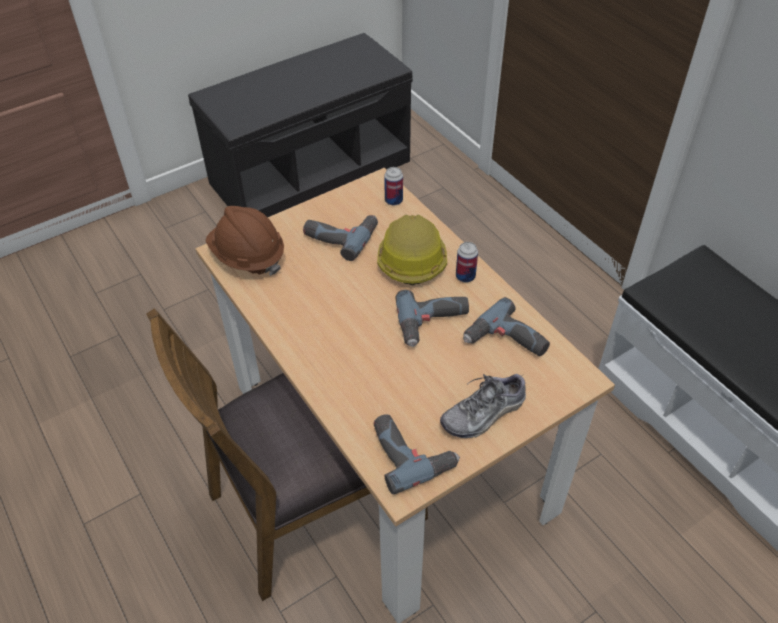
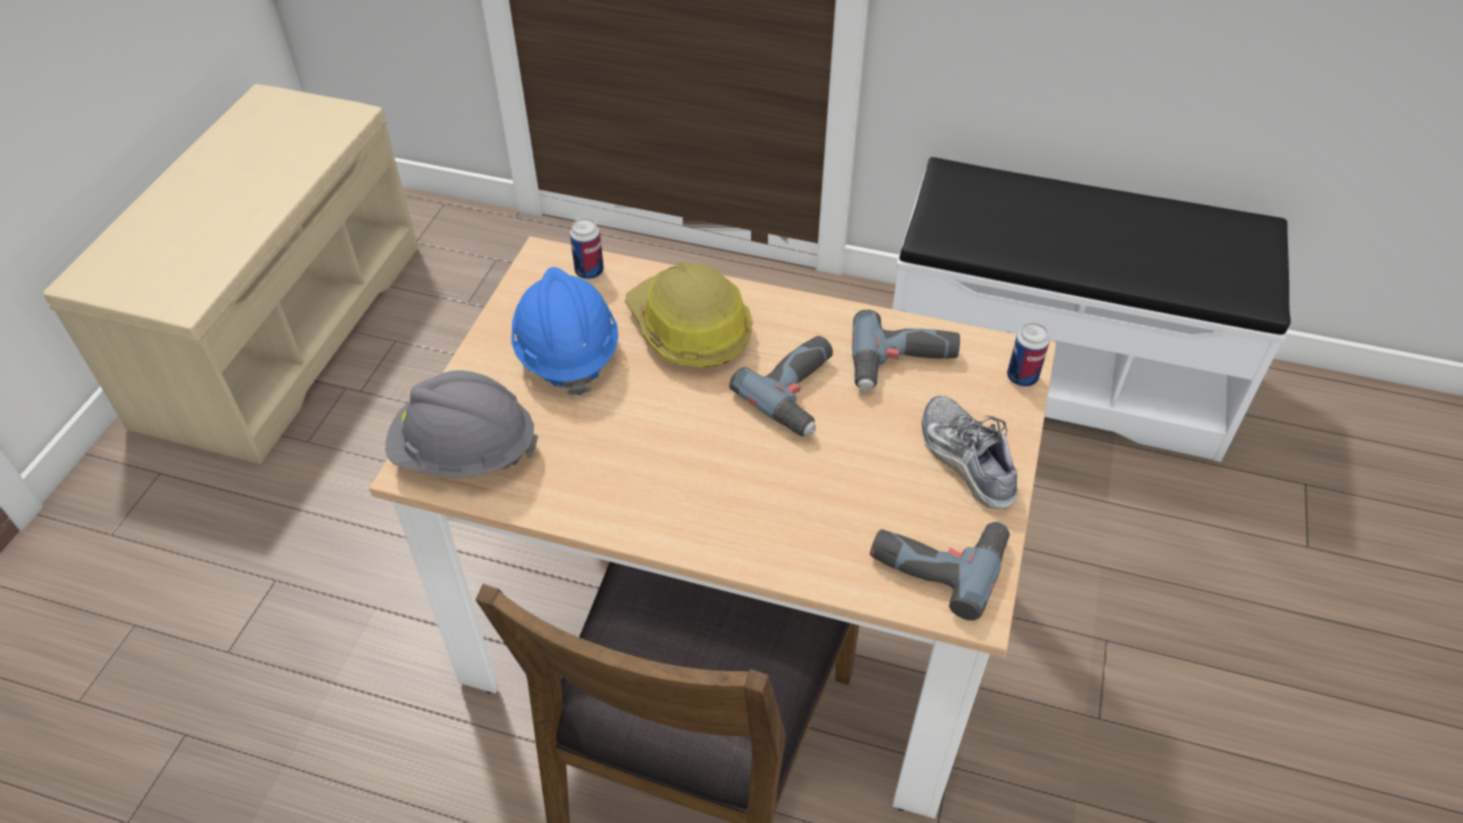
camera: 40 degrees left, 0 degrees up
(247, 256) = (464, 453): brown hard hat -> grey hard hat
(311, 170) = (282, 329): black bench -> beige bench
(341, 235) = (566, 352): power drill -> blue hard hat
(465, 276) = (777, 316): can -> can (1022, 377)
(484, 413) = (966, 460): shoe -> shoe turned 135 degrees clockwise

